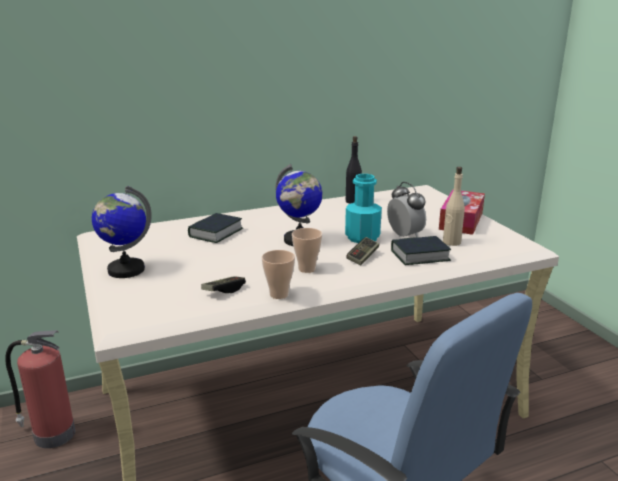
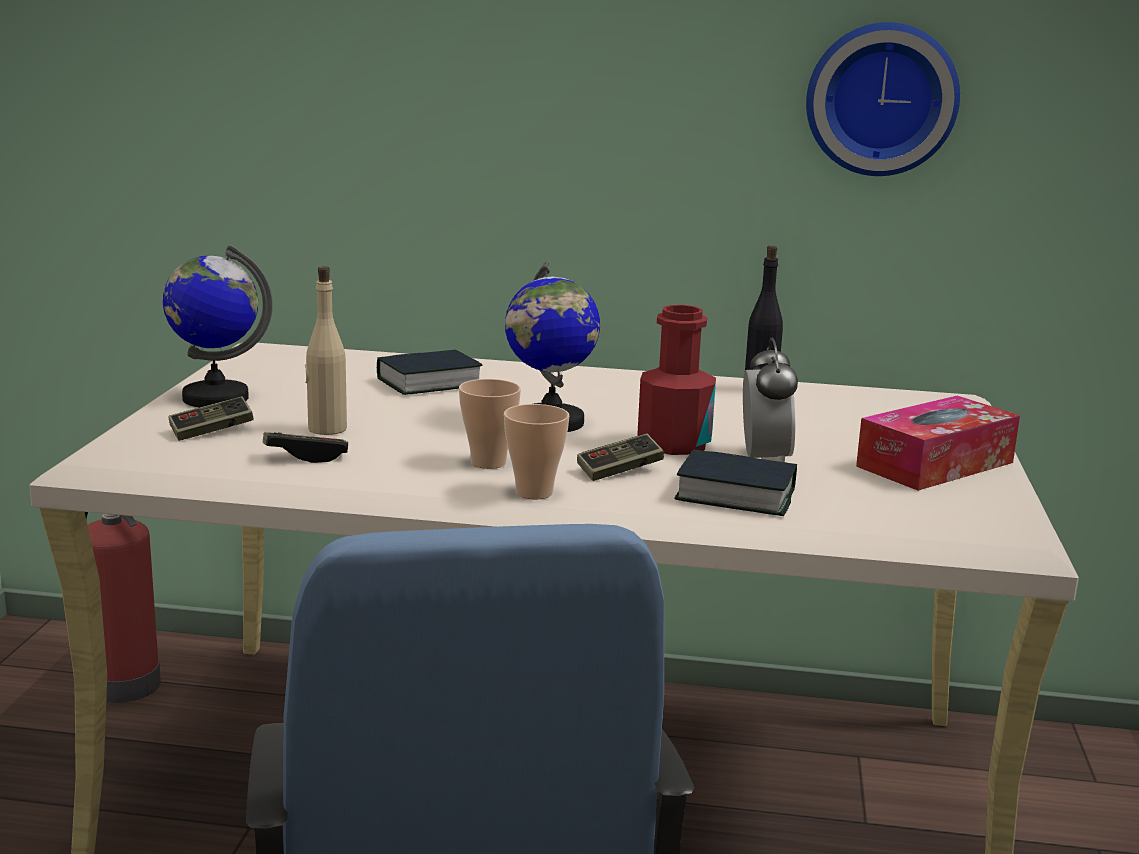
camera: 30 degrees right, 5 degrees down
(156, 290) = (211, 432): none -> game controller
(279, 294) = (379, 483): cup -> cup (534, 492)
(362, 237) = (674, 444): turquoise bottle -> red bottle
(380, 62) = (881, 99): none -> wall clock
(451, 242) = (844, 491): beige bottle -> beige bottle (326, 429)

